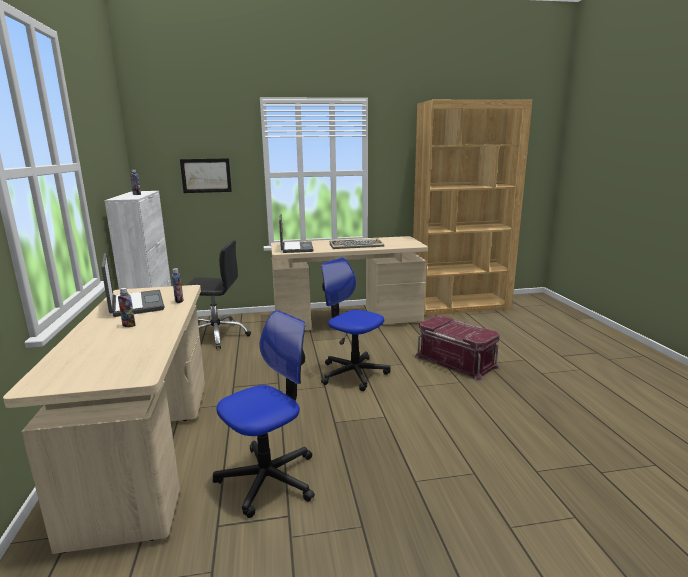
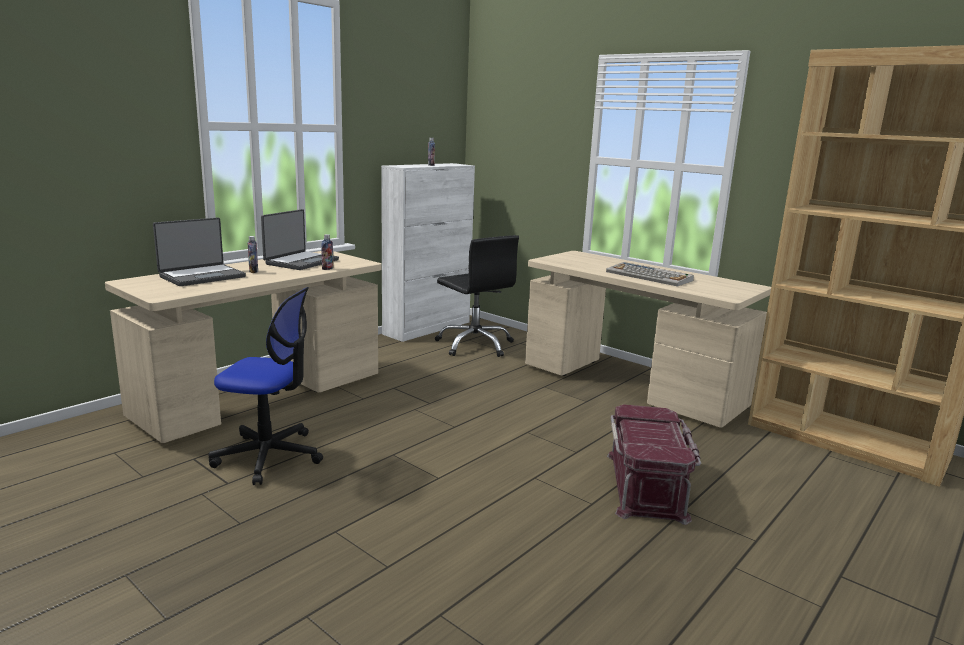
camera: 50 degrees right, 0 degrees up
(206, 175) = (529, 153): picture -> none
(295, 248) = (572, 261): laptop -> laptop (202, 276)
(353, 373) = (506, 431): office chair -> none

